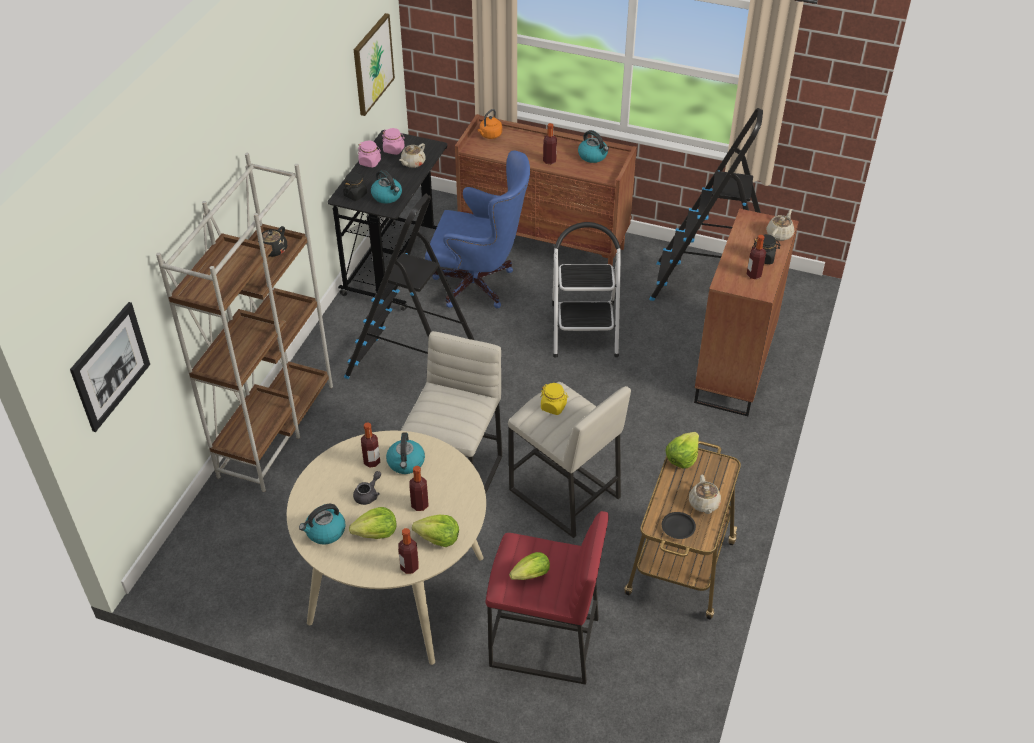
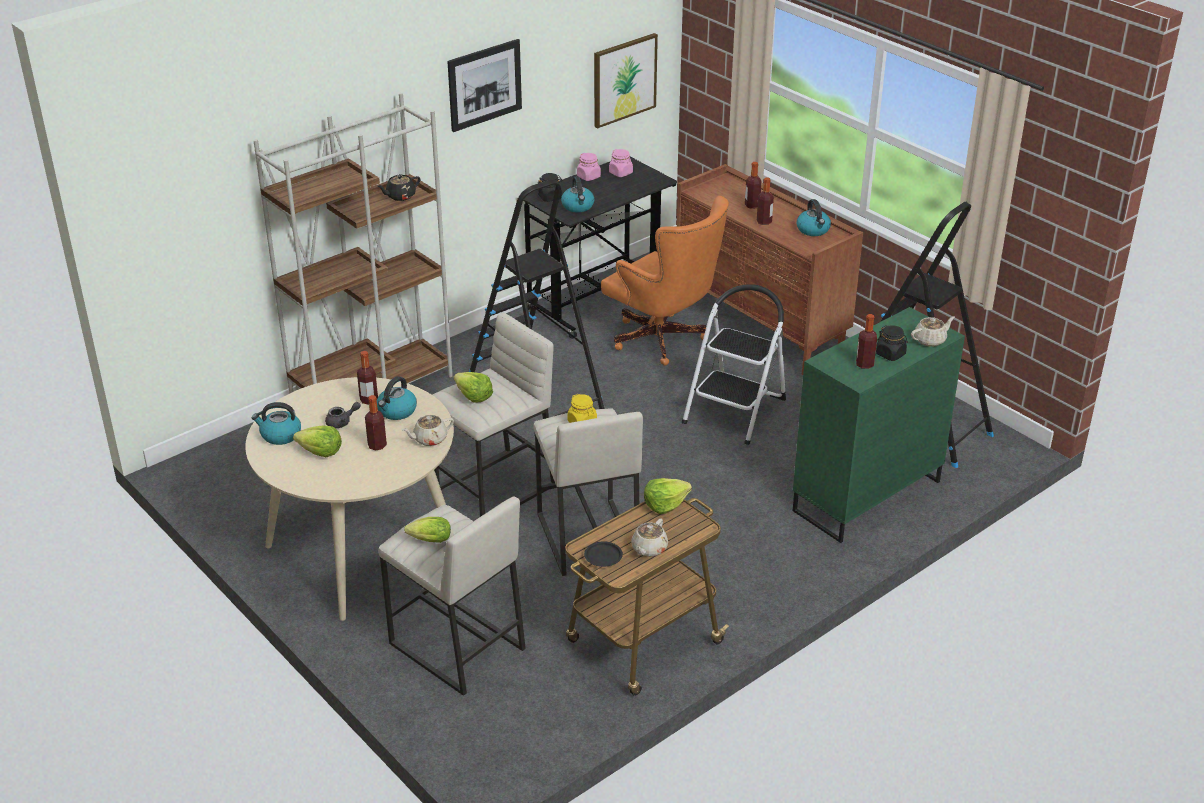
camera: 30 degrees right, 10 degrees down
(110, 366) = (175, 224): picture -> picture (484, 85)
(409, 567) = (323, 486): bottle -> bottle (752, 205)
(412, 163) = (628, 188): beige teapot -> beige teapot (429, 439)
(438, 539) = (367, 475): lettuce -> lettuce (473, 396)
(479, 285) = (663, 341): blue office chair -> orange office chair
(490, 135) = (725, 186): orange kettle -> none
(544, 642) = (457, 646): red stool -> beige stool
(735, 368) = (867, 497): brown dresser -> green dresser

